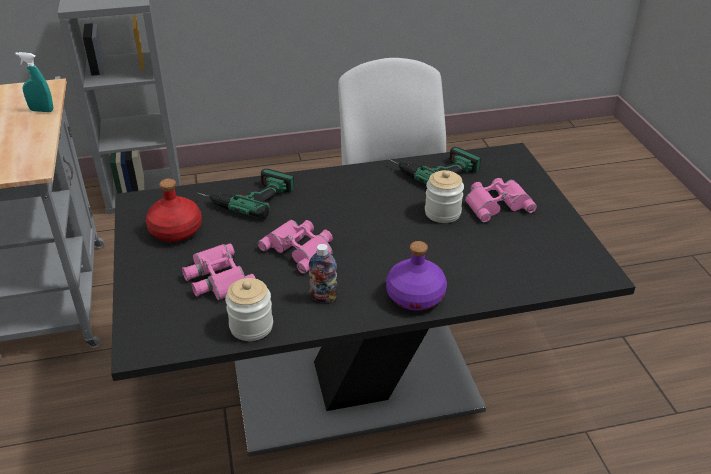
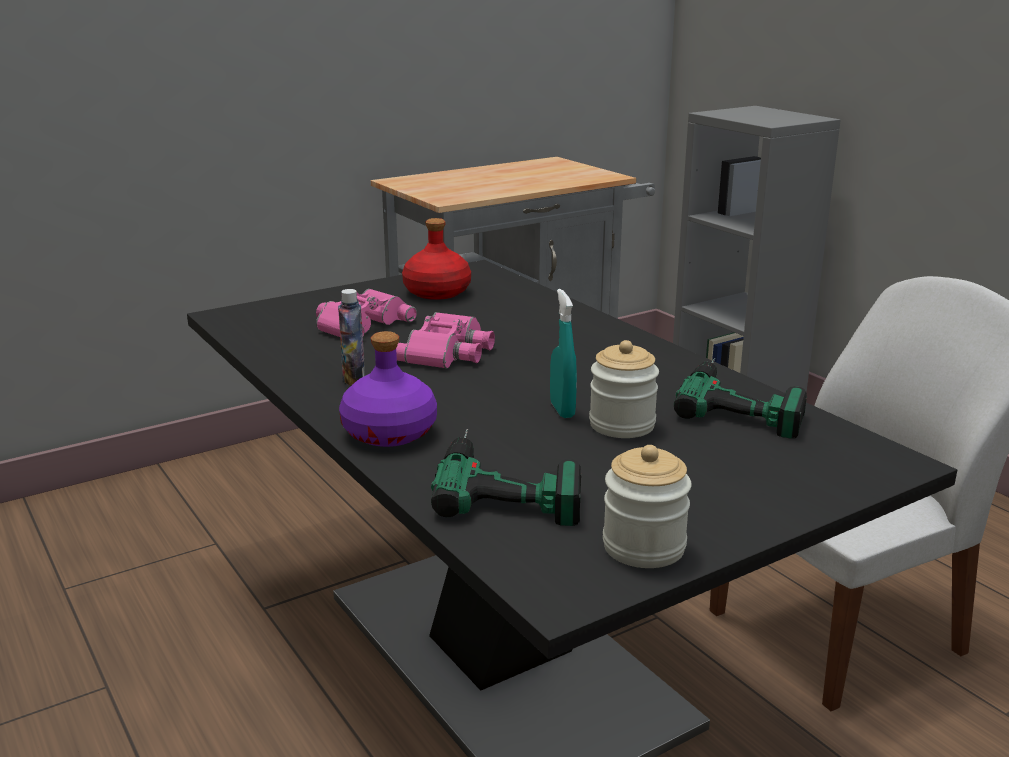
camera: 70 degrees right, 15 degrees down
(41, 110) = (557, 182): turquoise spray bottle -> turquoise spray bottle (562, 410)
(245, 196) = (537, 308): power drill -> power drill (509, 482)
(251, 326) = (280, 353): jar -> jar (643, 547)
(497, 203) = (699, 465): pink binoculars -> none

